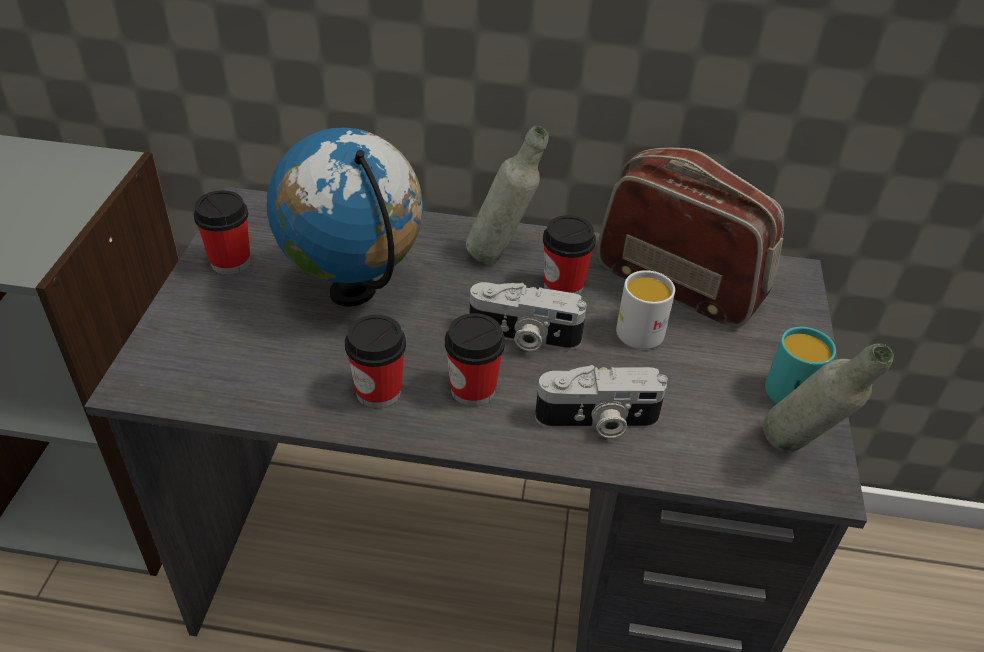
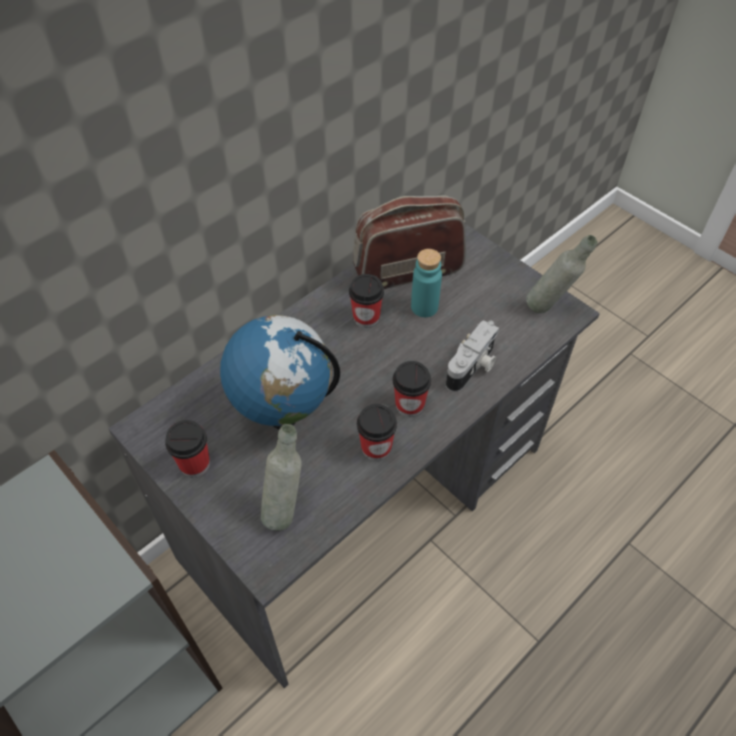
camera: 50 degrees left, 10 degrees up
(501, 255) = (316, 328): grey bottle -> grey bottle (285, 509)
(523, 337) = (390, 359): camera -> none
(640, 327) = (424, 307): white mug -> turquoise bottle
(796, 387) = (511, 278): turquoise mug -> none

